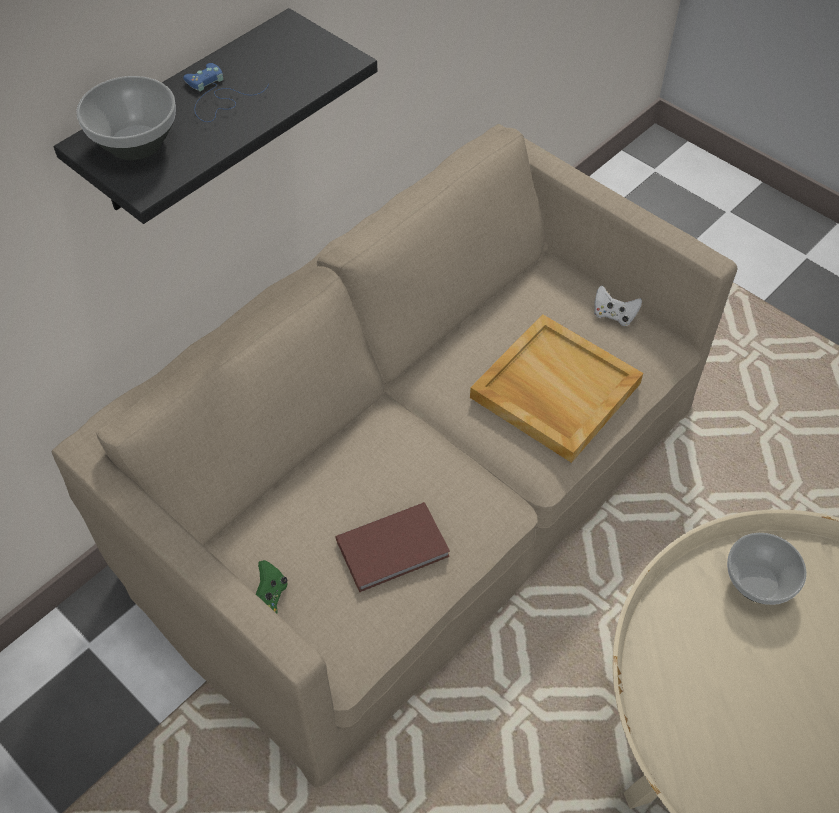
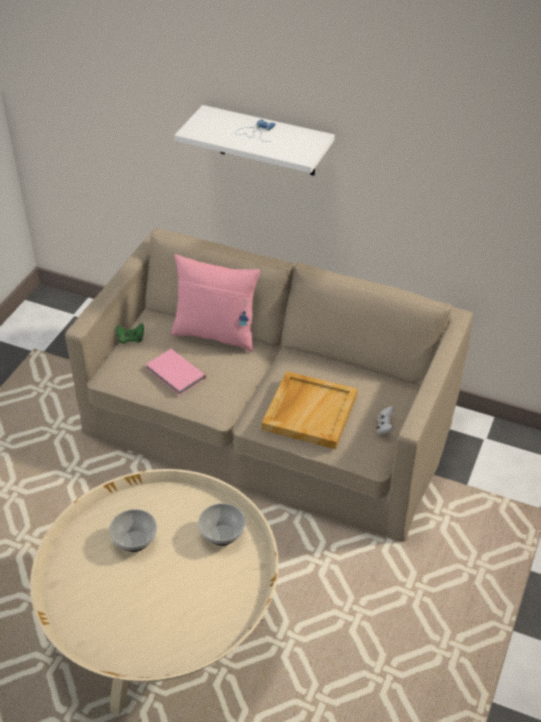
camera: 70 degrees right, 10 degrees down
(135, 142) = (214, 121): bowl -> bowl (135, 541)
(187, 116) = (267, 141): black shelf -> white shelf
(323, 463) = (215, 335): none -> pink pillow
(394, 550) = (175, 374): brown book -> pink book

